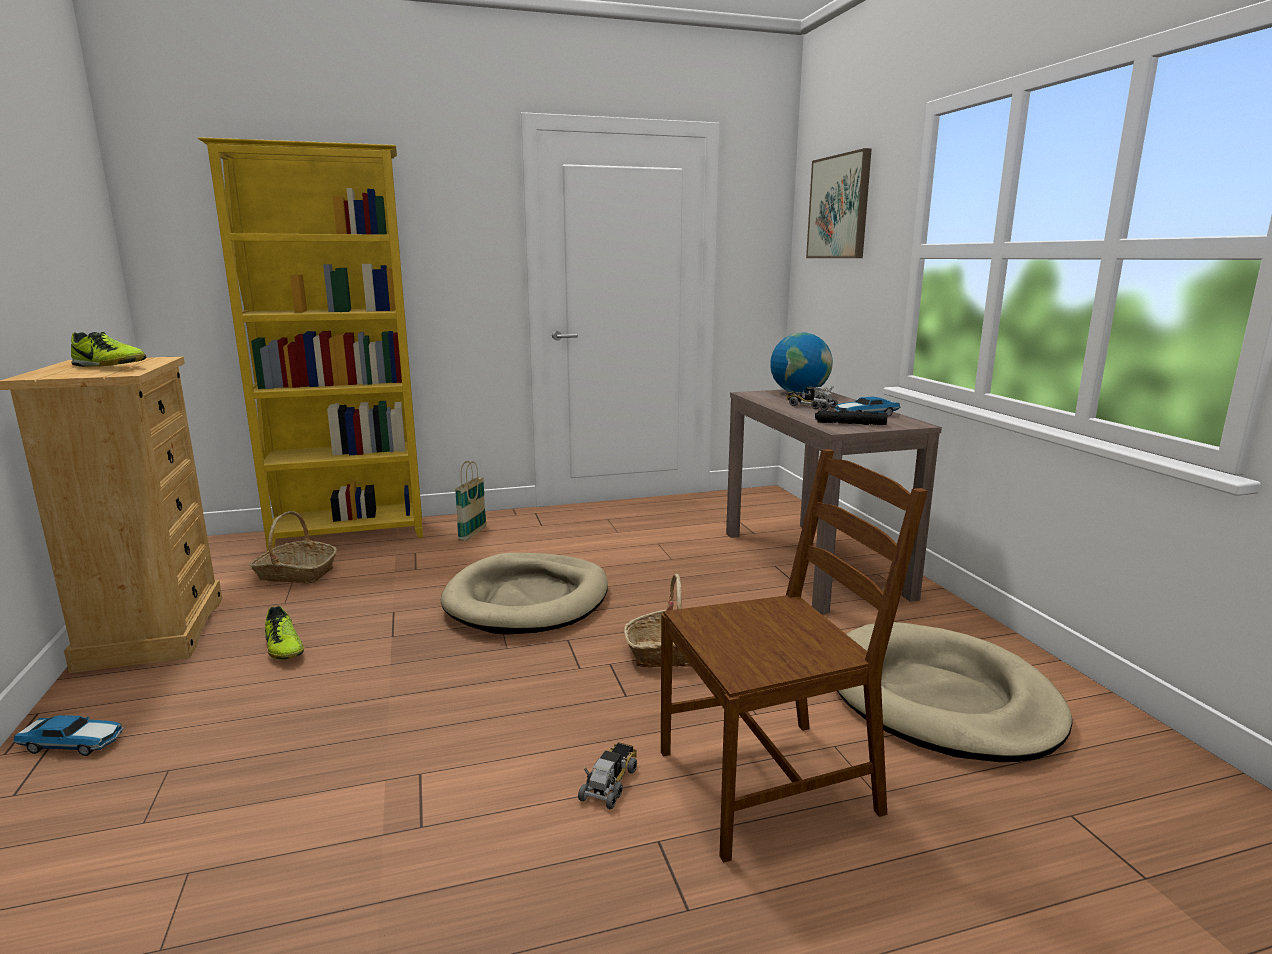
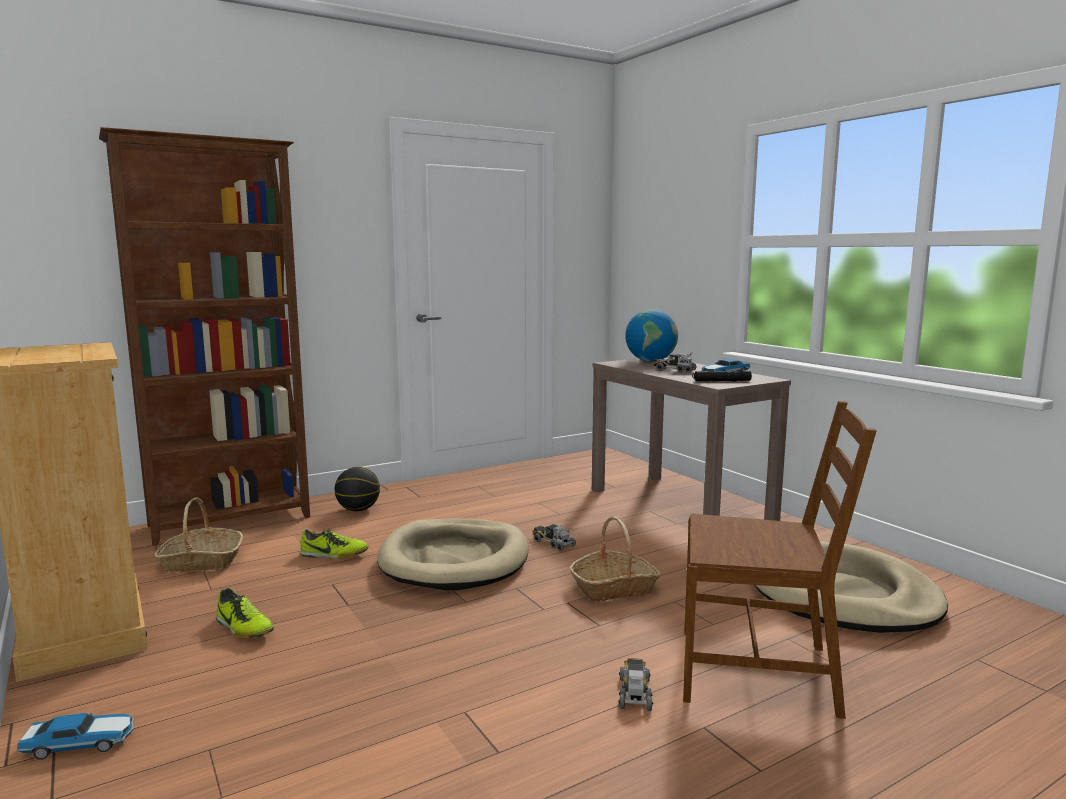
camera: 15 degrees left, 5 degrees down
(109, 366) = (58, 352): shoe -> shoe (334, 555)
(350, 534) = (232, 521): yellow bookcase -> brown bookcase
(472, 533) = (358, 509): basket -> basketball
(641, 592) = (553, 543): none -> toy truck
(769, 782) = (758, 671): brown chair -> brown chair turned 45 degrees clockwise
(839, 207) = (663, 206): picture -> none

